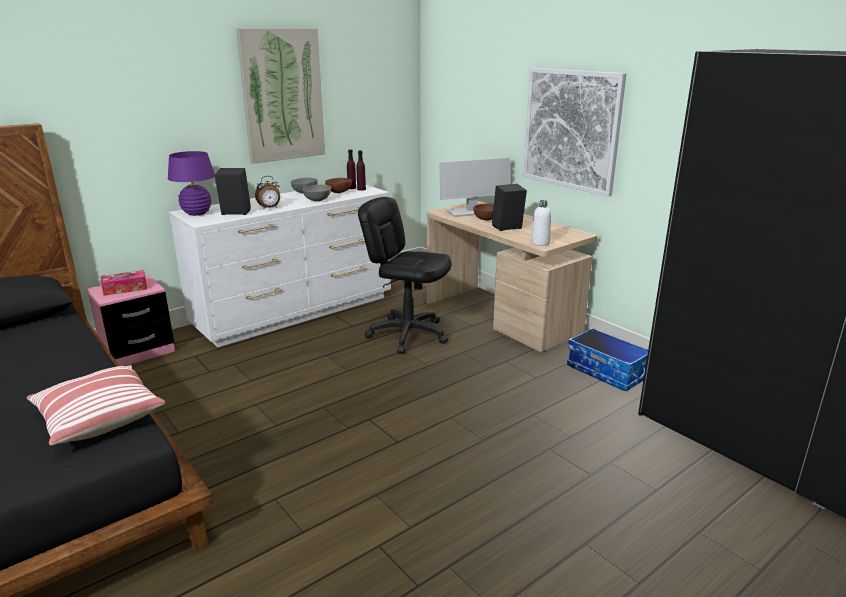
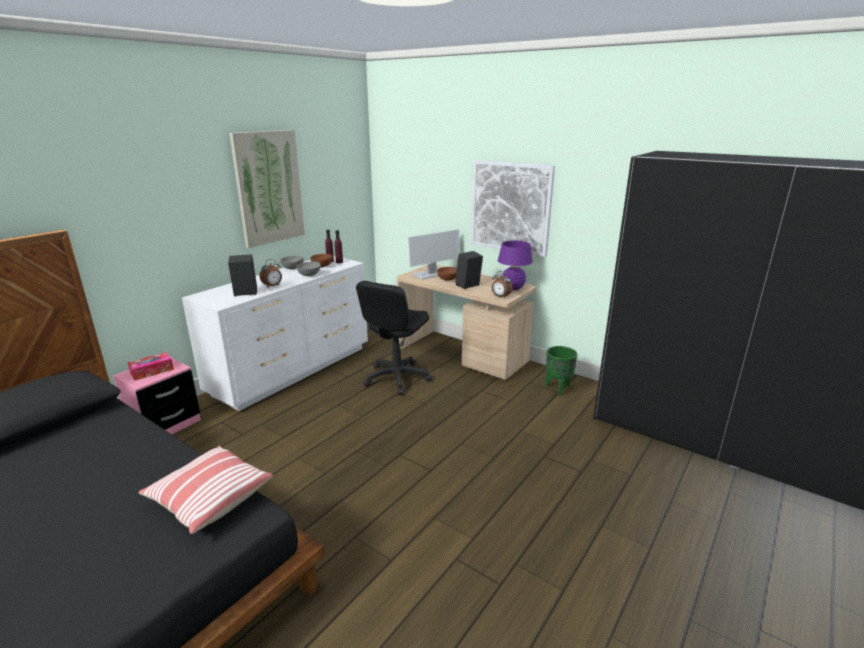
camera: 15 degrees left, 0 degrees up
(196, 213) = (209, 297): purple table lamp -> purple table lamp (513, 288)
(408, 334) = (396, 378): black office chair -> black office chair turned 75 degrees counterclockwise
(540, 243) = (500, 297): white bottle -> alarm clock
(607, 372) = (558, 389): storage box -> green planter

